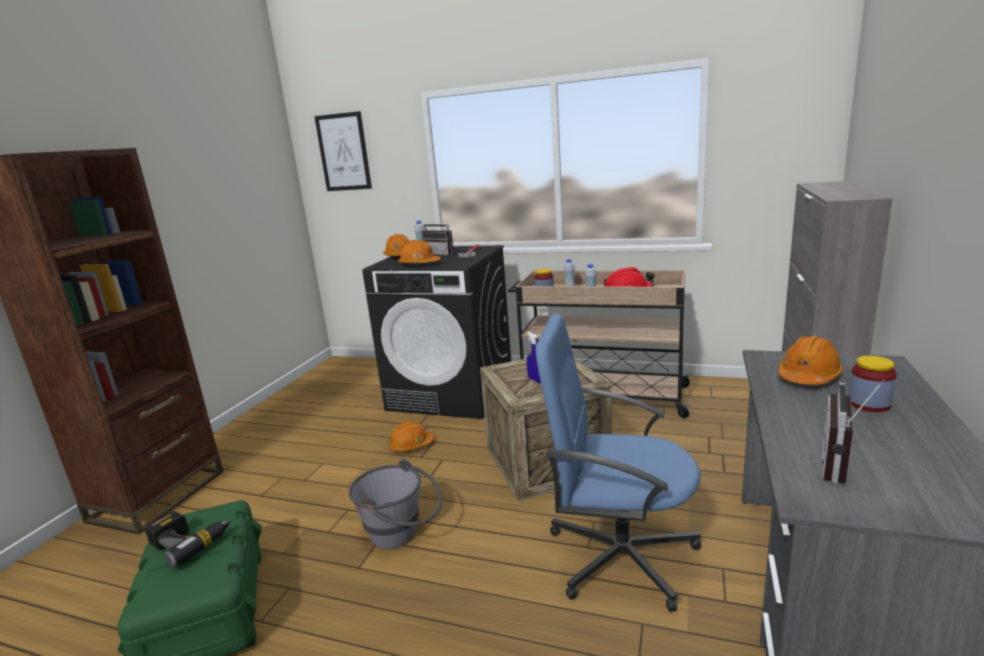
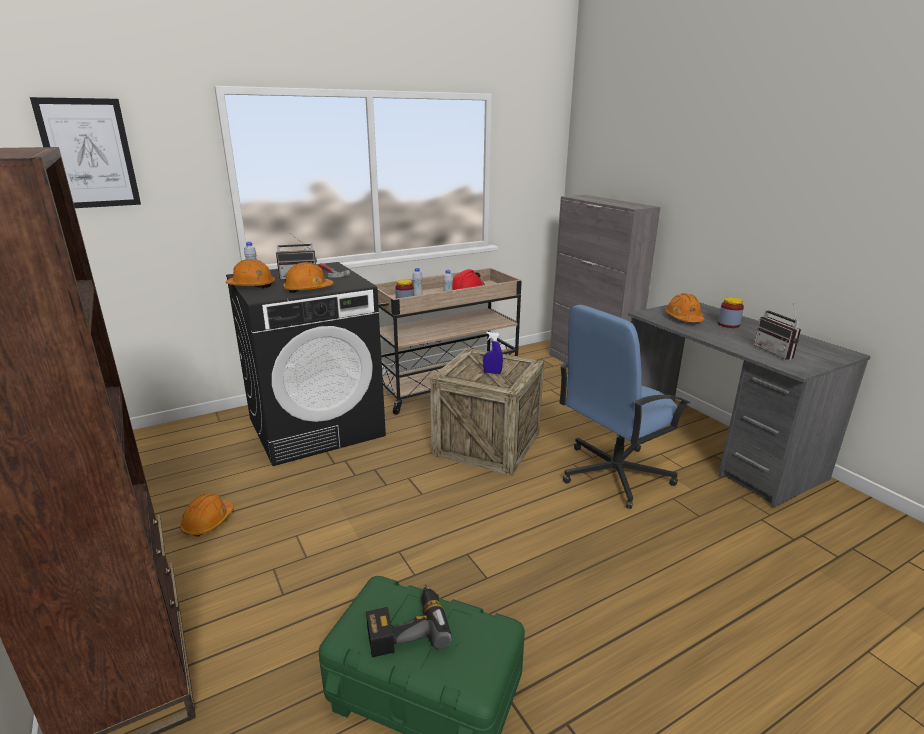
camera: 50 degrees left, 5 degrees up
(402, 535) = (477, 540): grey bucket -> none
(411, 445) = (360, 481): orange hard hat -> orange hard hat (208, 522)

